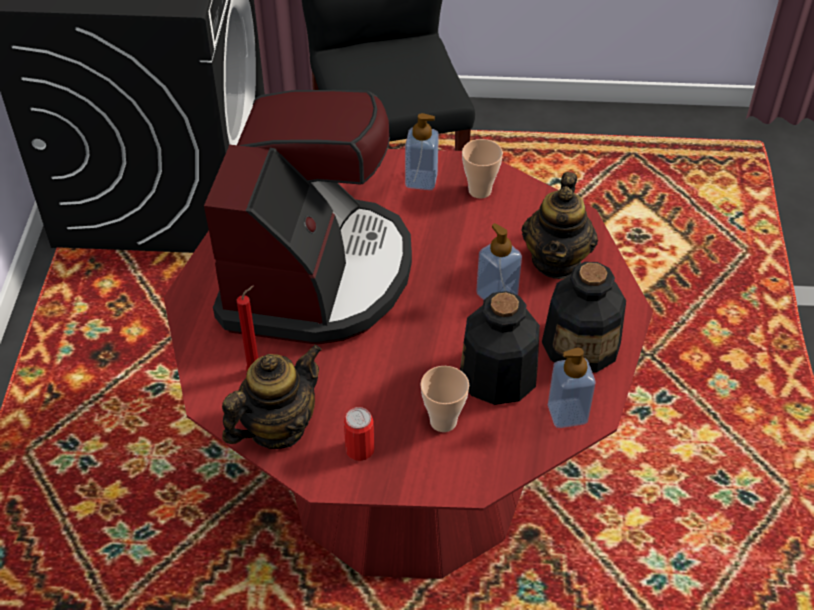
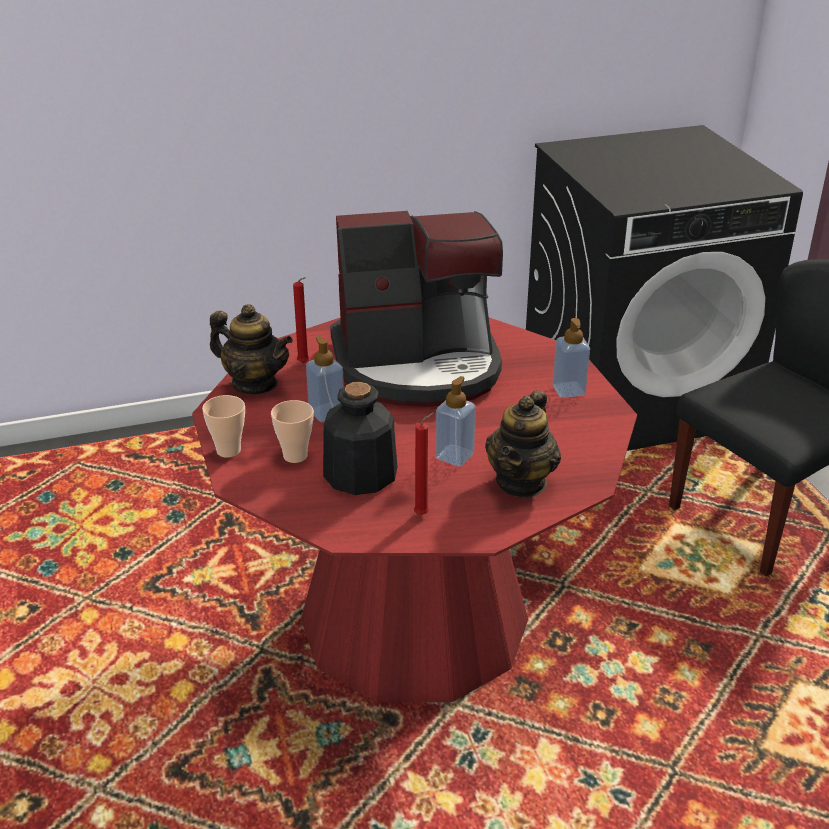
camera: 70 degrees right, 15 degrees down
(360, 449) = (249, 423): can -> none
(480, 190) = (581, 422): cup -> cup (228, 450)
(557, 261) = (521, 482): teapot -> teapot turned 60 degrees counterclockwise
(567, 413) = (335, 520): soap dispenser -> soap dispenser (326, 413)
(581, 344) = (423, 514): bottle -> red candle

